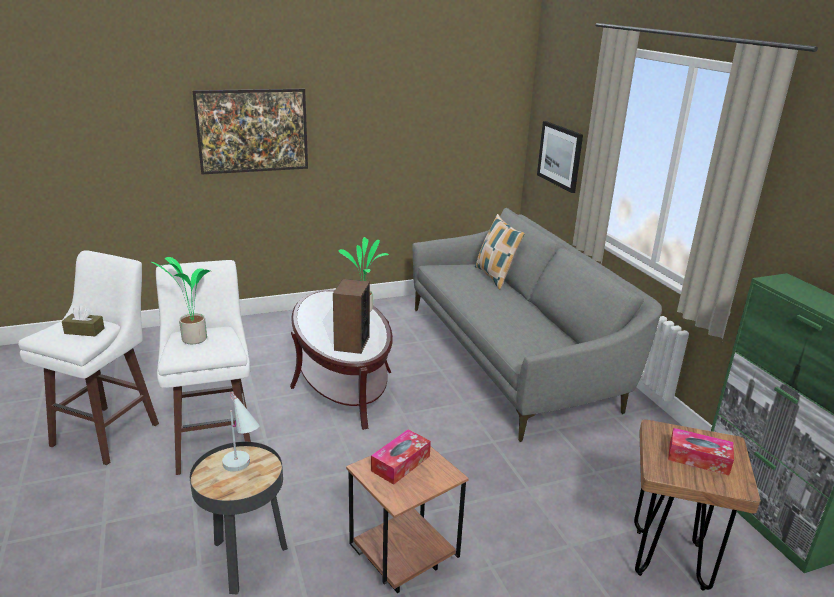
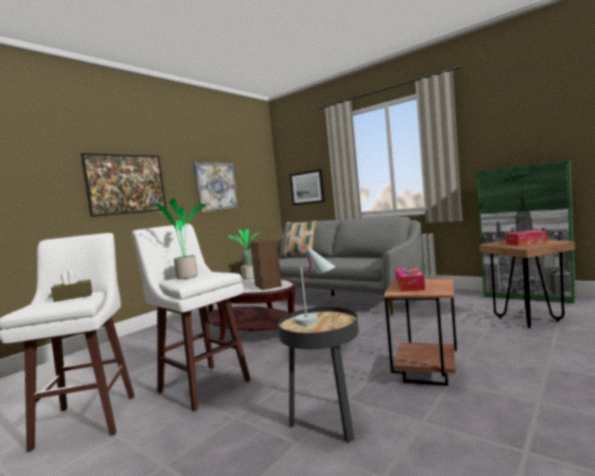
camera: 30 degrees left, 20 degrees down
(398, 133) = (215, 186): none -> picture

